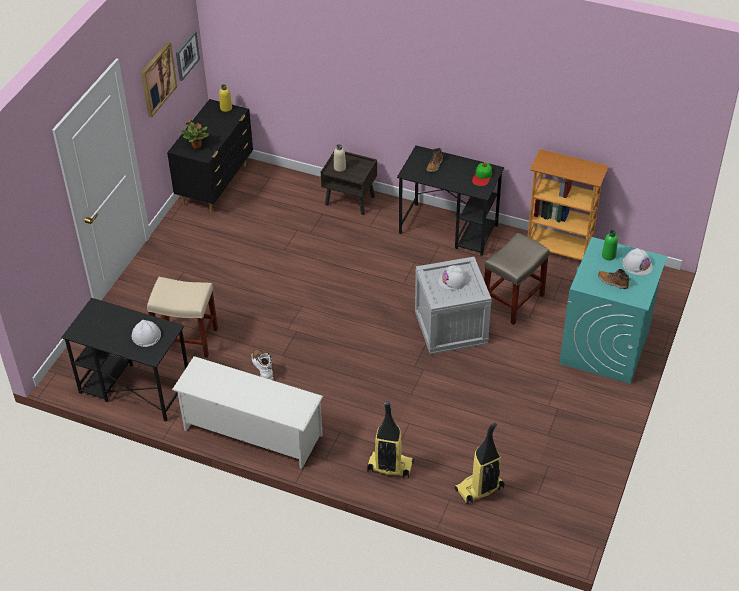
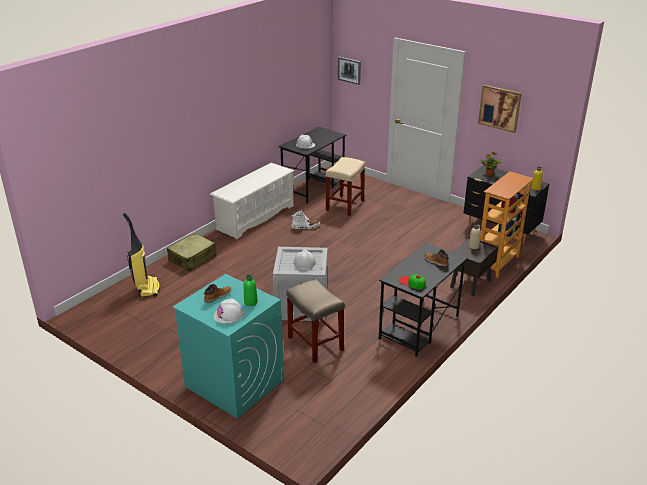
camera: 105 degrees right, 15 degrees down
(186, 55) = (540, 126): picture -> picture (349, 70)
(389, 467) = (192, 258): vacuum cleaner -> beige suitcase
(559, 250) = (368, 387): bookcase -> bookcase (498, 263)

